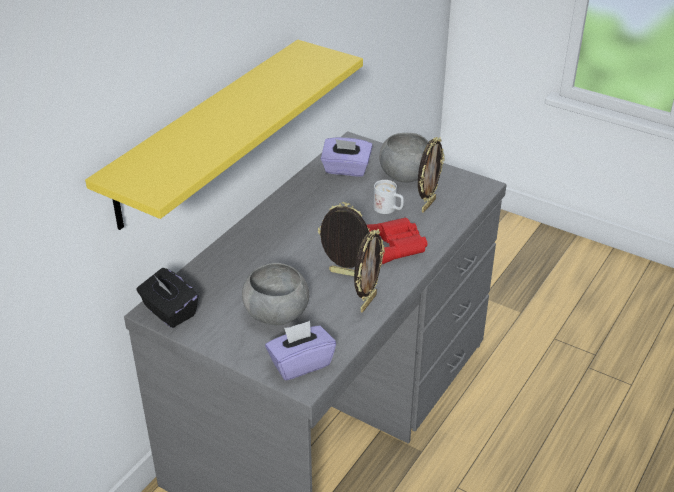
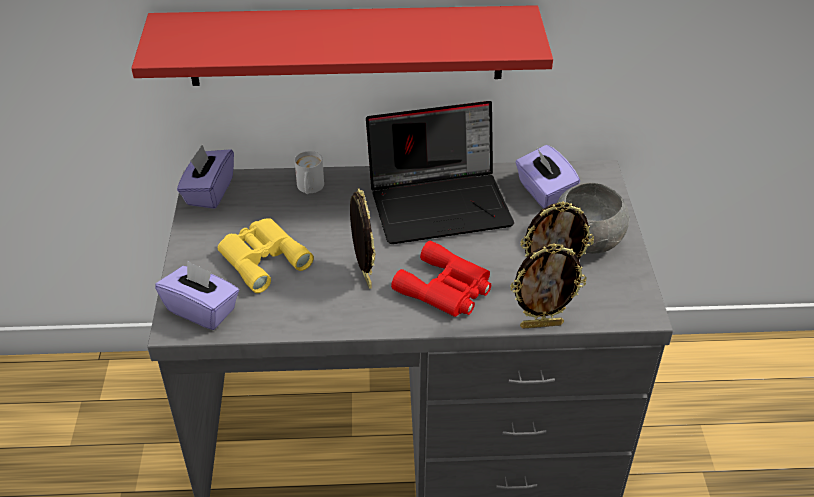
camera: 55 degrees right, 5 degrees up
(169, 311) = (209, 192): black tissue box -> purple tissue box
(206, 132) = (346, 45): yellow shelf -> red shelf
(276, 313) = (262, 258): grey bowl -> yellow binoculars
(309, 212) = (441, 202): none -> laptop
(367, 302) = (333, 313): picture frame -> picture frame (541, 324)
(389, 209) = (508, 256): white mug -> white mug (309, 189)

